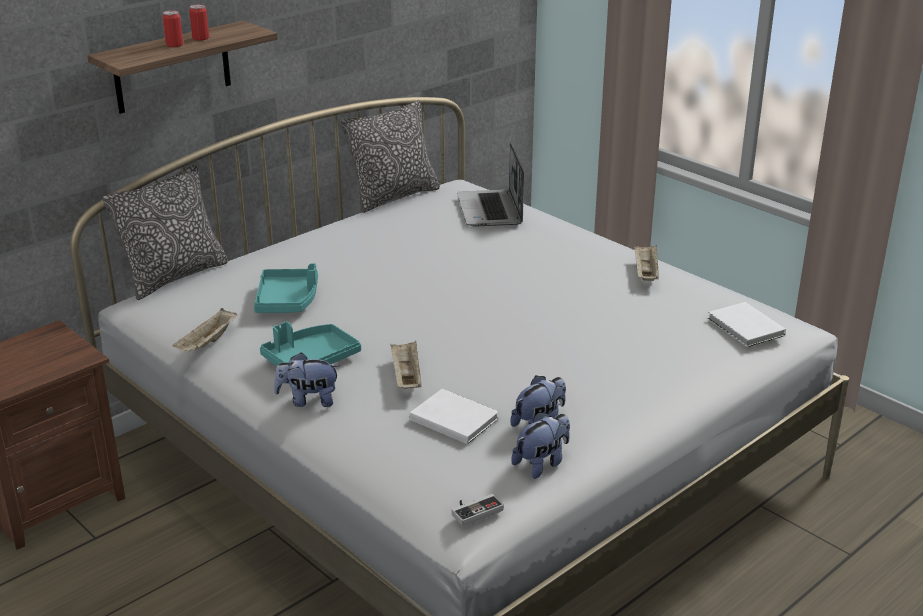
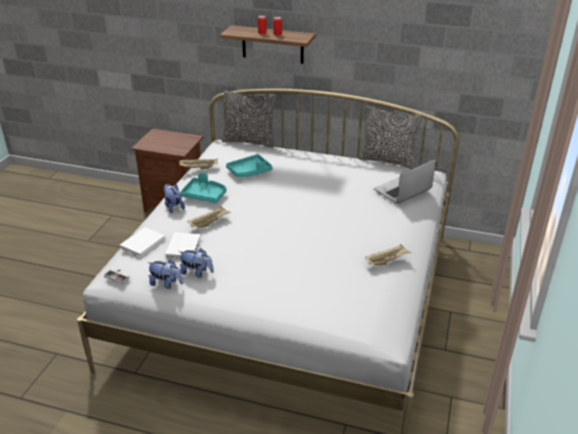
camera: 60 degrees right, 5 degrees up
(746, 328) = (356, 315): white book -> white book (141, 244)

